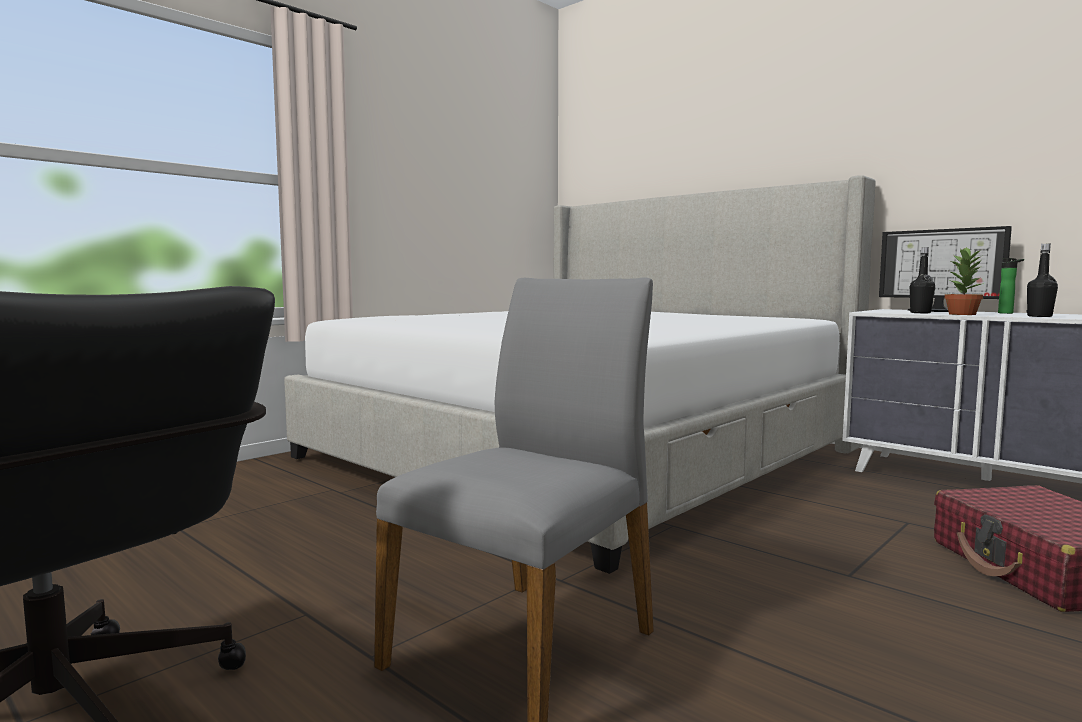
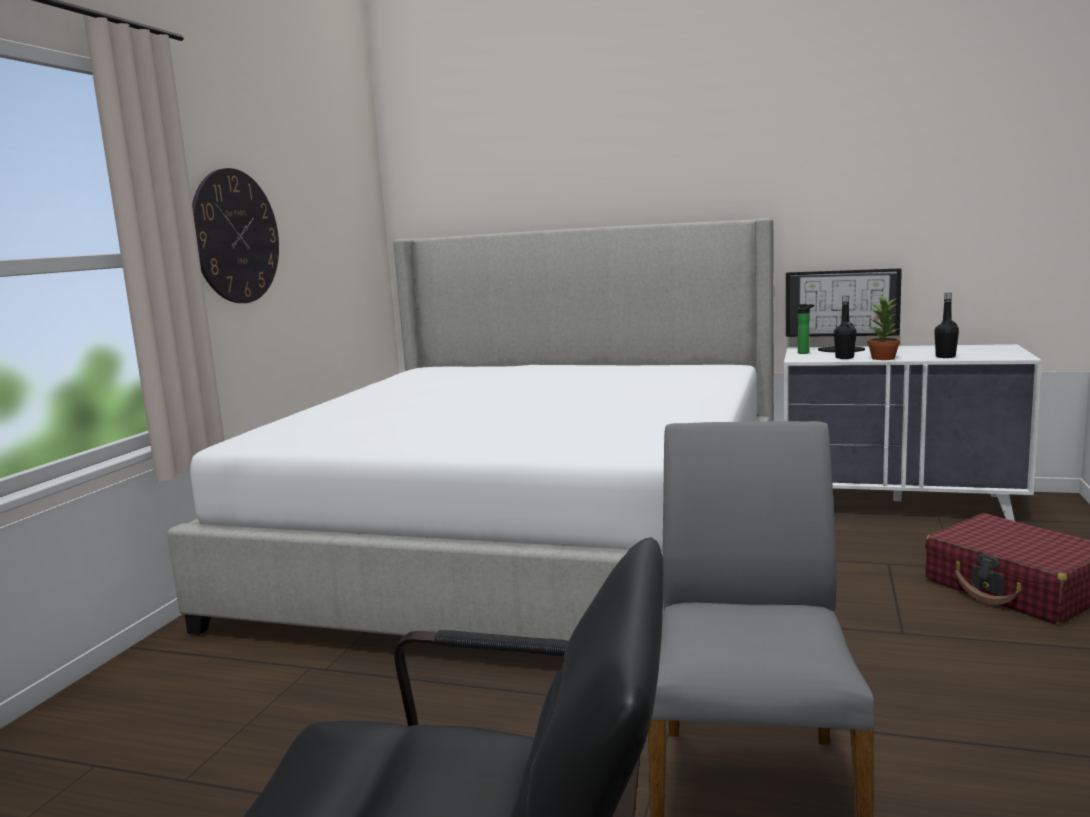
camera: 25 degrees left, 5 degrees up
(397, 181) = (235, 236): none -> wall clock
(1007, 313) = (907, 349): bottle -> bottle (805, 353)

